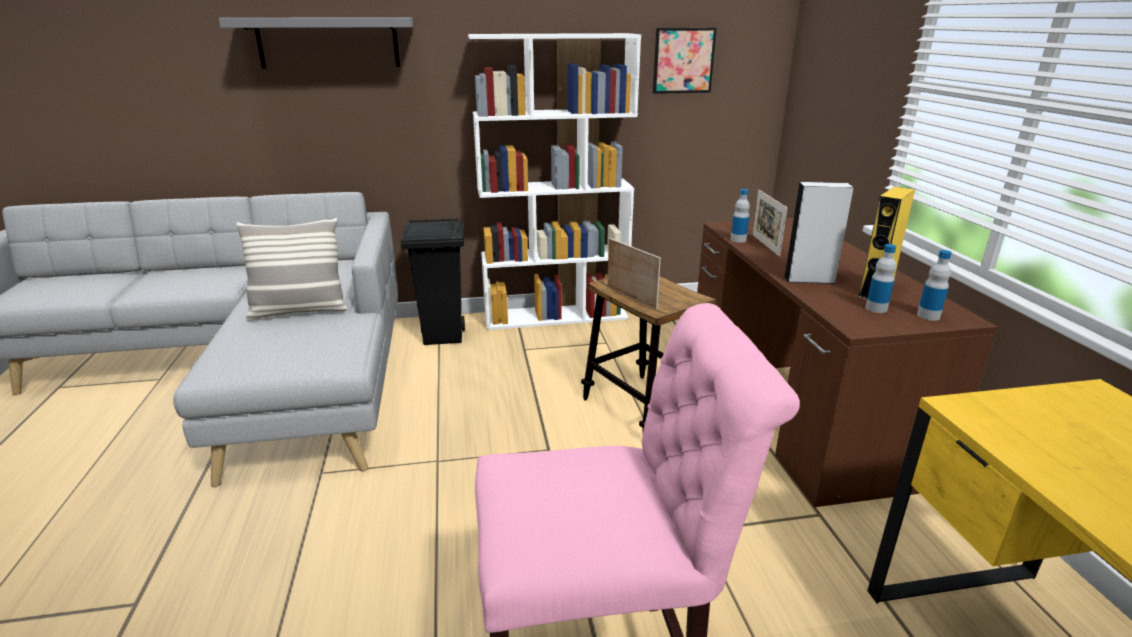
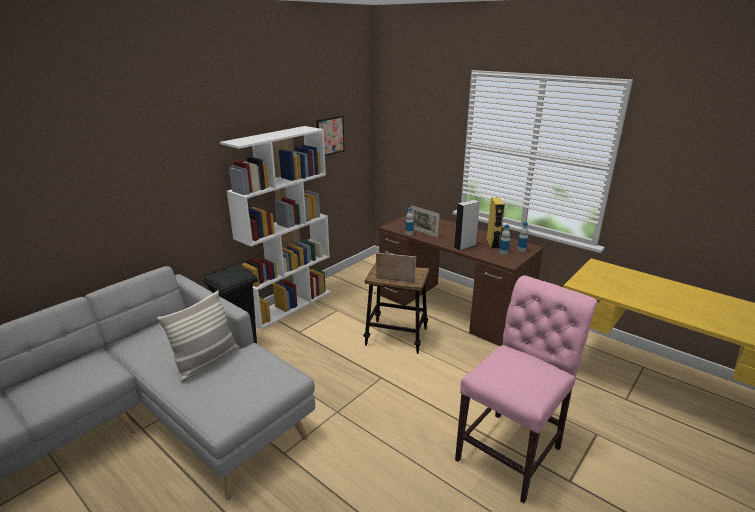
camera: 40 degrees left, 0 degrees up
(328, 42) = (126, 164): grey shelf -> none

